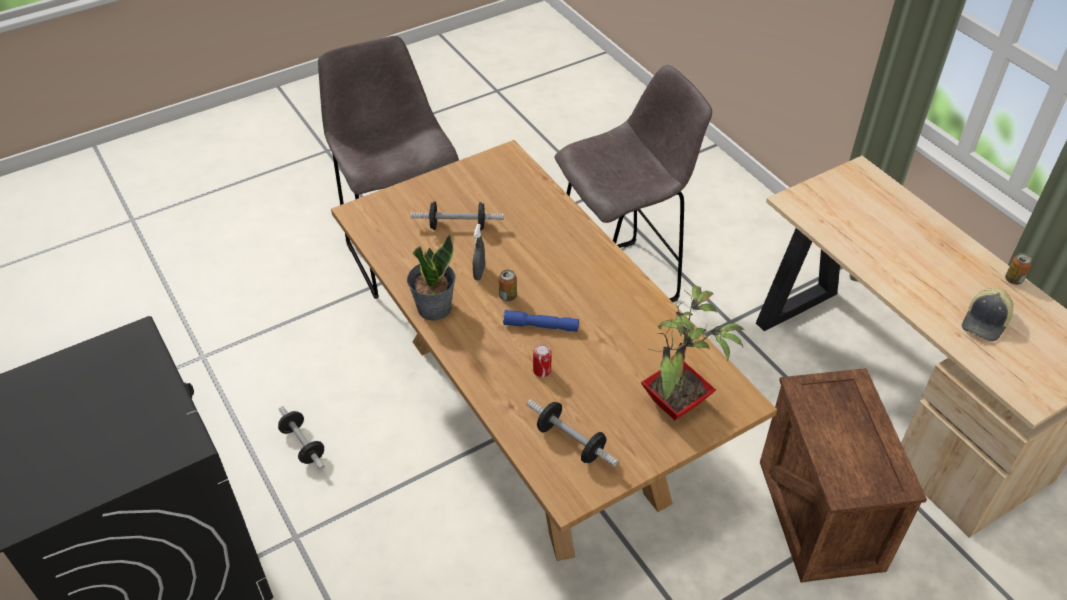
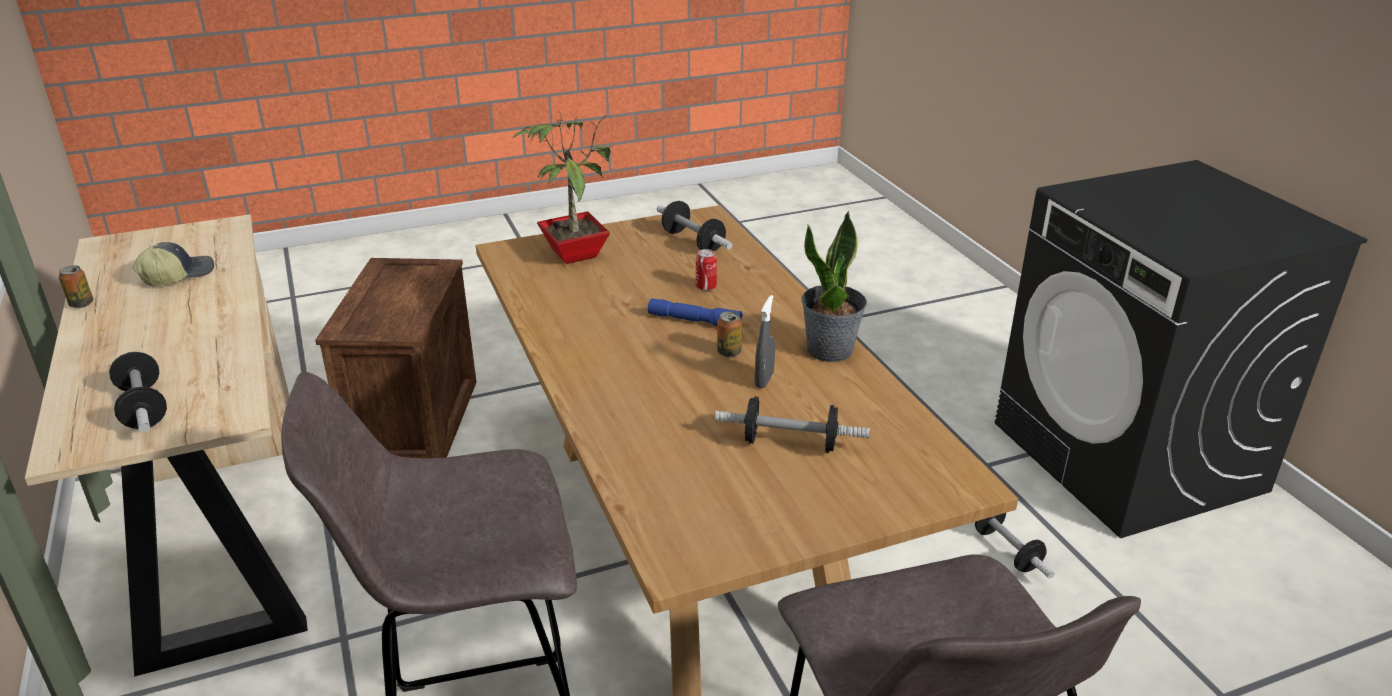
camera: 170 degrees left, 15 degrees down
(853, 200) = (143, 408): none -> dumbbell

